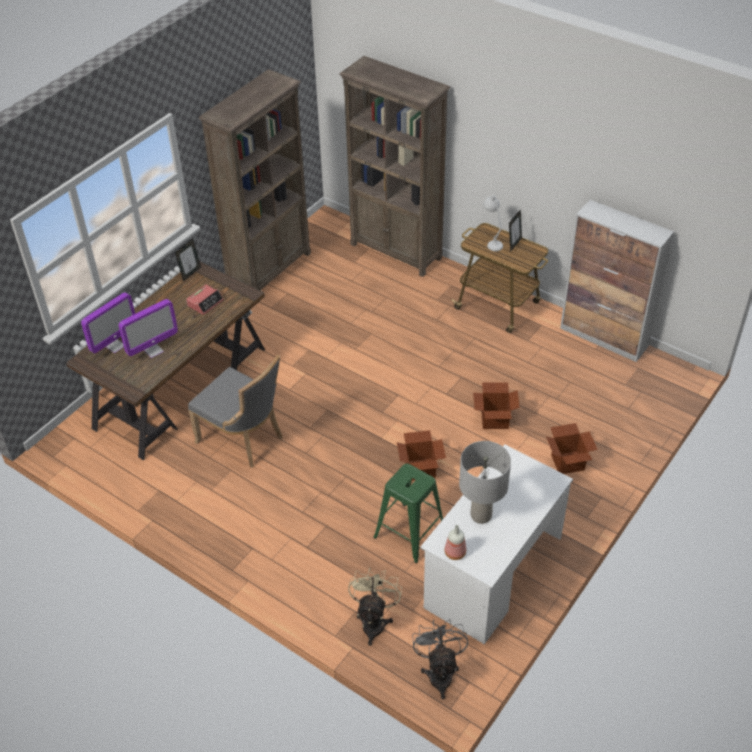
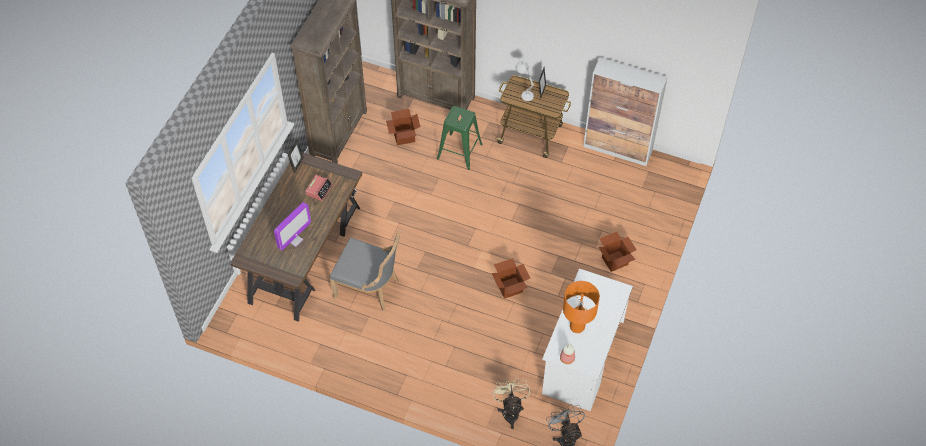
camera: 15 degrees left, 10 degrees up
(115, 346) = (262, 241): monitor -> none
(409, 531) = (516, 338): green stool -> green stool (459, 151)
(480, 515) = (577, 327): grey table lamp -> orange table lamp
(495, 419) = (553, 235): cardboard box -> cardboard box (404, 136)

